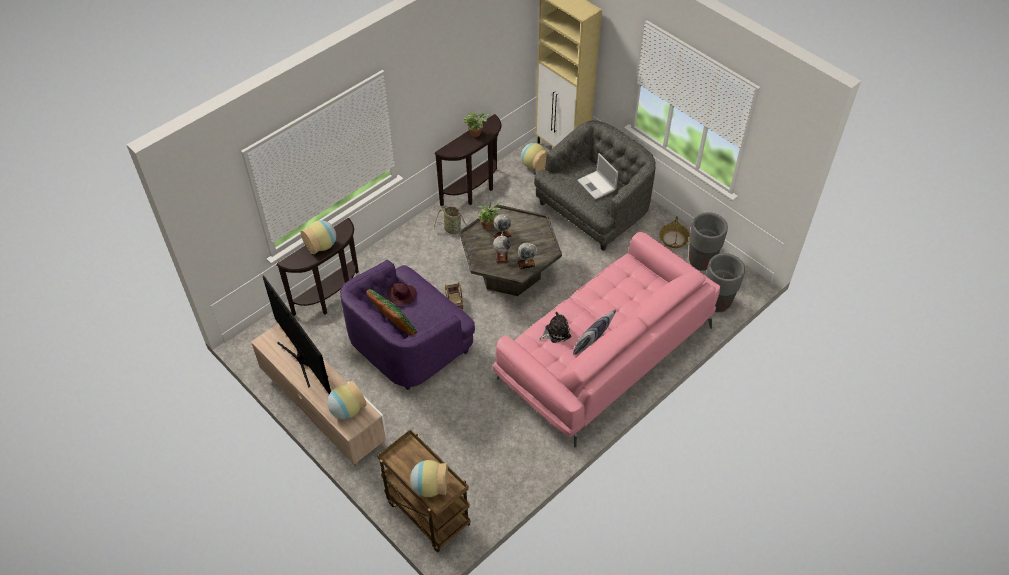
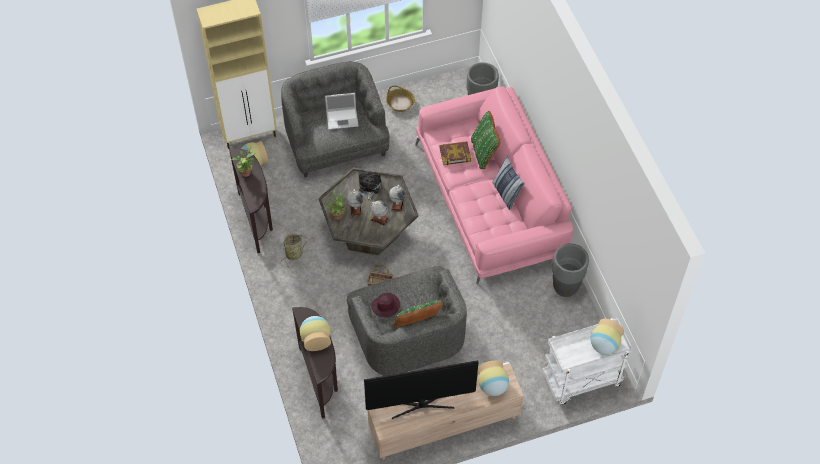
camera: 65 degrees left, 5 degrees up
(409, 345) = (408, 335): purple armchair -> grey armchair
(426, 513) = (581, 381): brown cart -> white cart
(556, 332) = (482, 212): plush toy -> plush toy (369, 187)
(613, 284) = (455, 154): none -> book
(632, 307) = (484, 152): none -> green pillow
(701, 261) = (434, 96): grey planter -> grey planter (565, 287)

